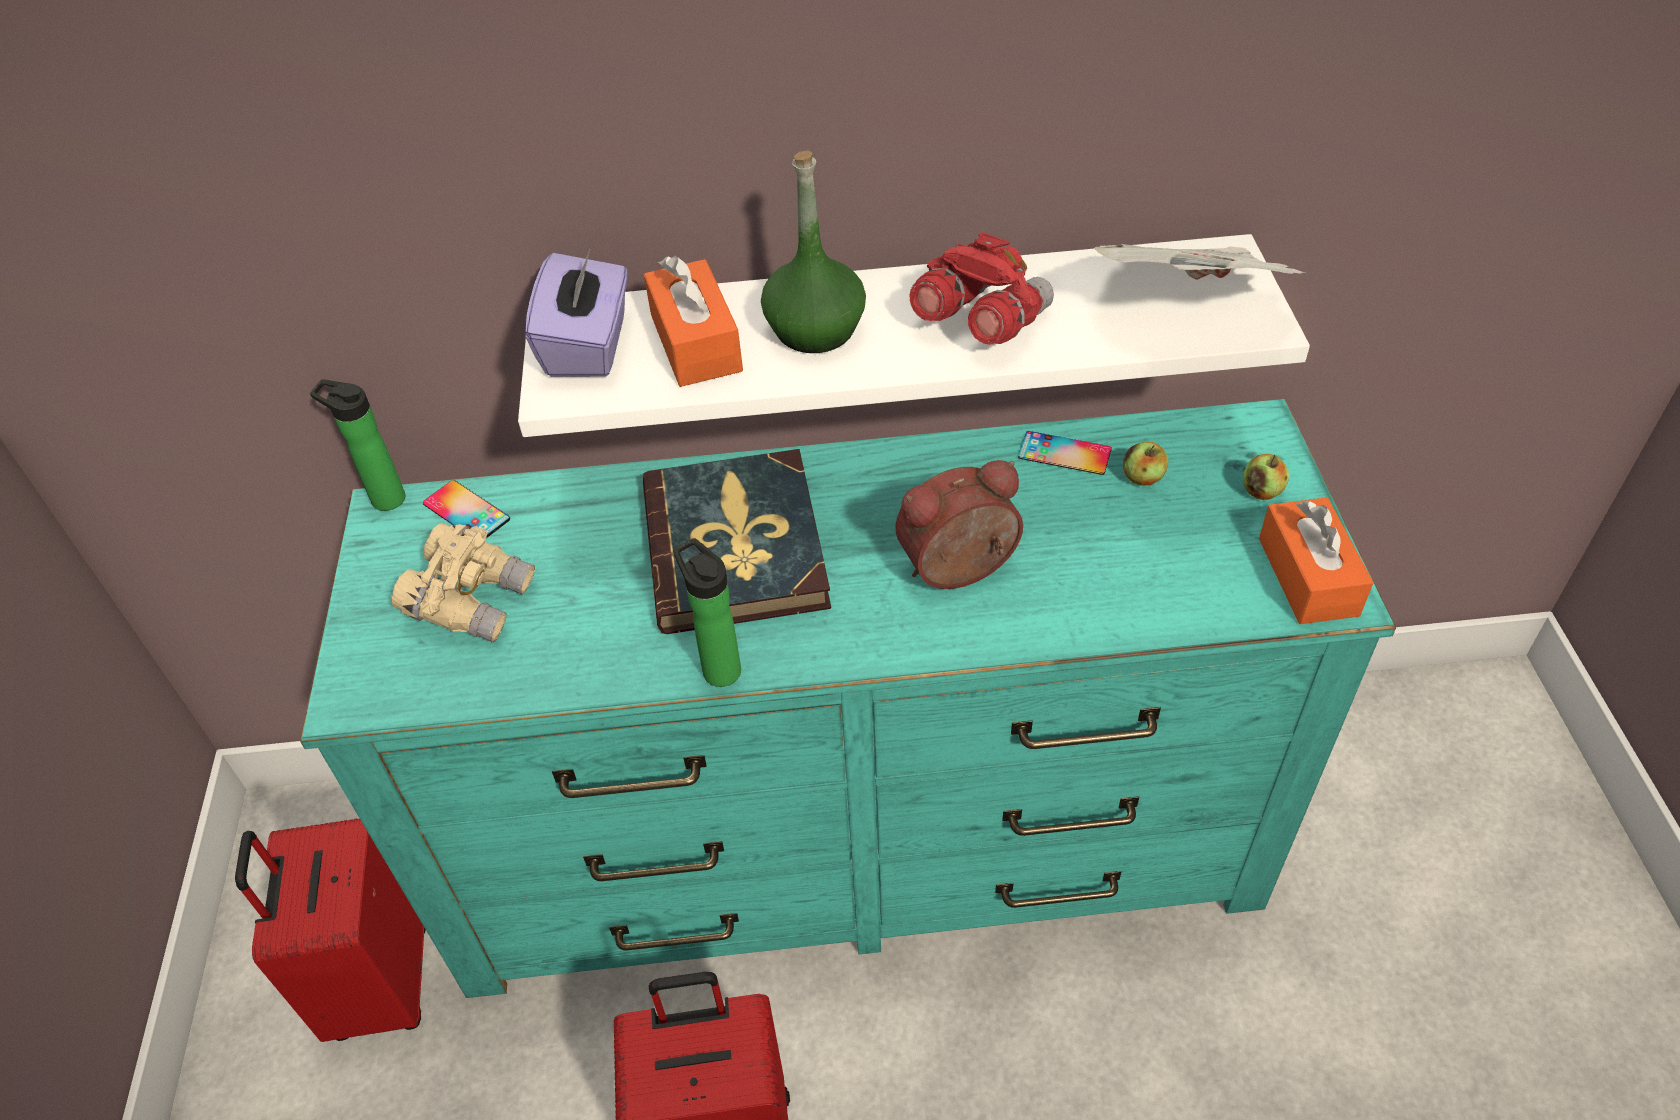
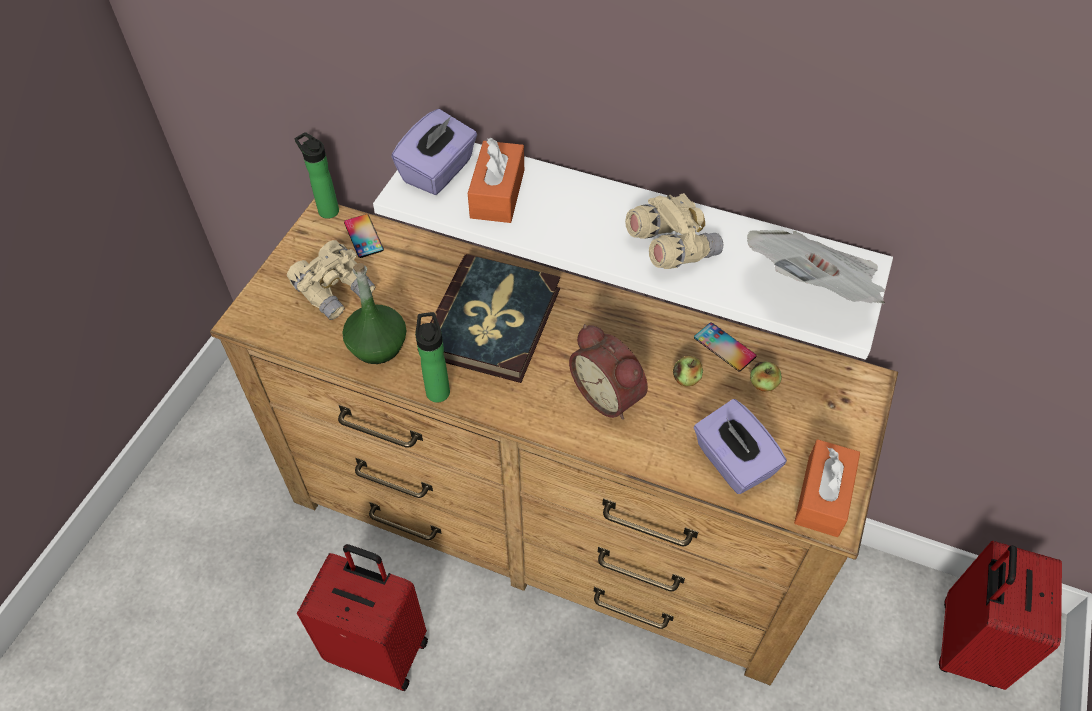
camera: 25 degrees right, 5 degrees up
(378, 983) = (256, 472): red suitcase -> red suitcase (965, 643)
(814, 330) = (569, 213): green bottle -> green bottle (377, 346)
(857, 842) = (548, 520): turquoise dresser -> brown dresser
(960, 572) = (609, 394): alarm clock -> alarm clock turned 135 degrees counterclockwise
(980, 322) = (670, 248): red binoculars -> beige binoculars
(1174, 585) = (732, 462): none -> purple tissue box
(1261, 491) = (834, 427): apple -> apple (686, 379)

